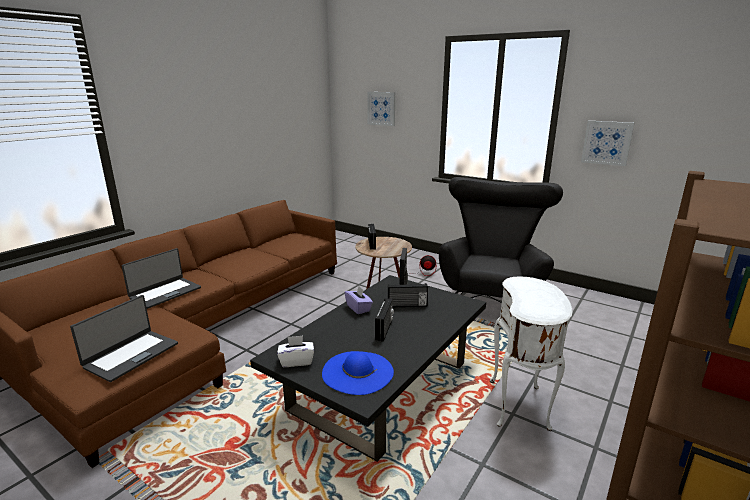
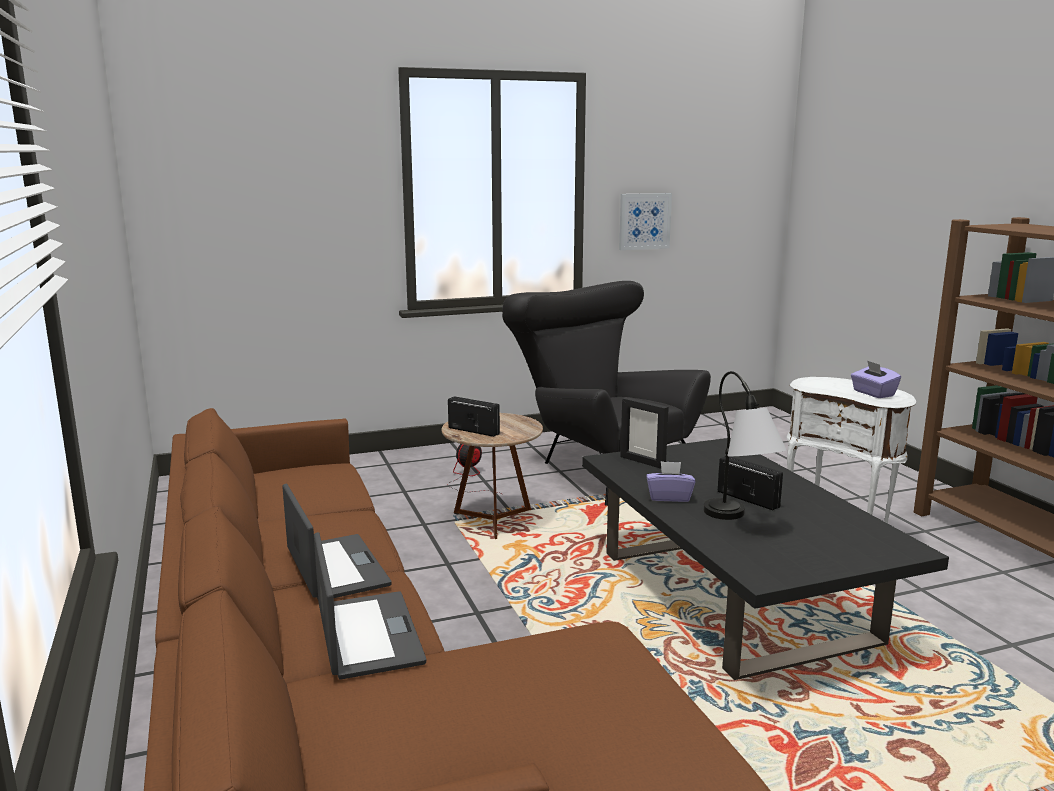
camera: 55 degrees left, 5 degrees down
(131, 355) = (629, 701): laptop -> laptop (335, 568)
(296, 361) = (788, 565): white tissue box -> none
(344, 334) = (739, 522): none -> table lamp
(357, 372) = (845, 538): blue hat -> none
(381, 108) = (270, 196): picture -> none
(407, 305) = (694, 471): radio -> none
(534, 305) = (873, 393): none -> purple tissue box

